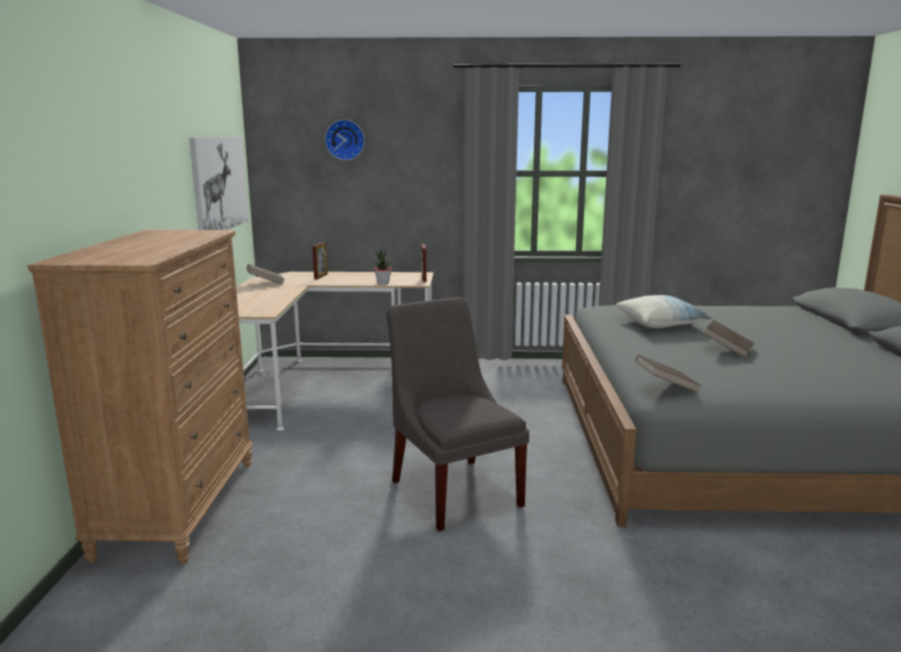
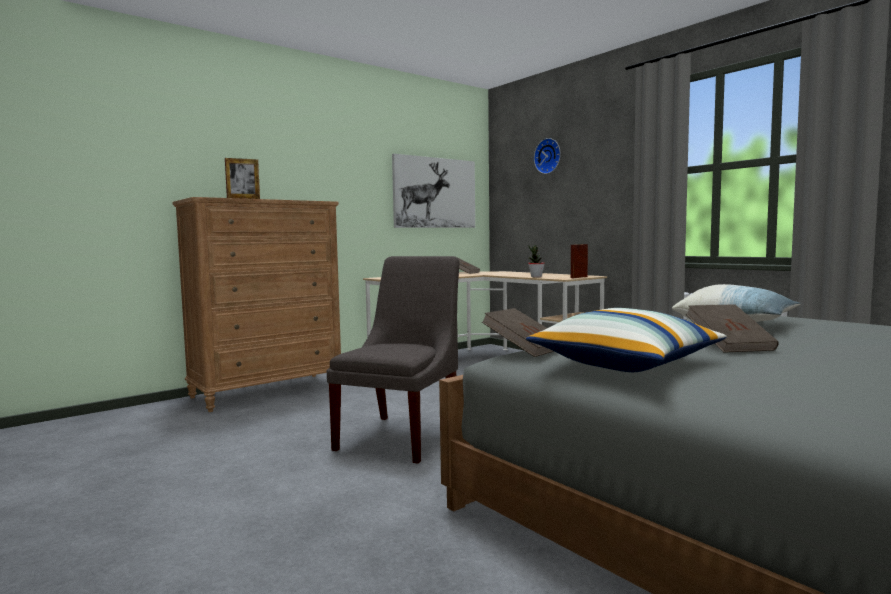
camera: 50 degrees right, 10 degrees down
(321, 276) = (510, 273): picture frame -> picture frame (243, 199)
(744, 383) = (625, 364): none -> pillow

